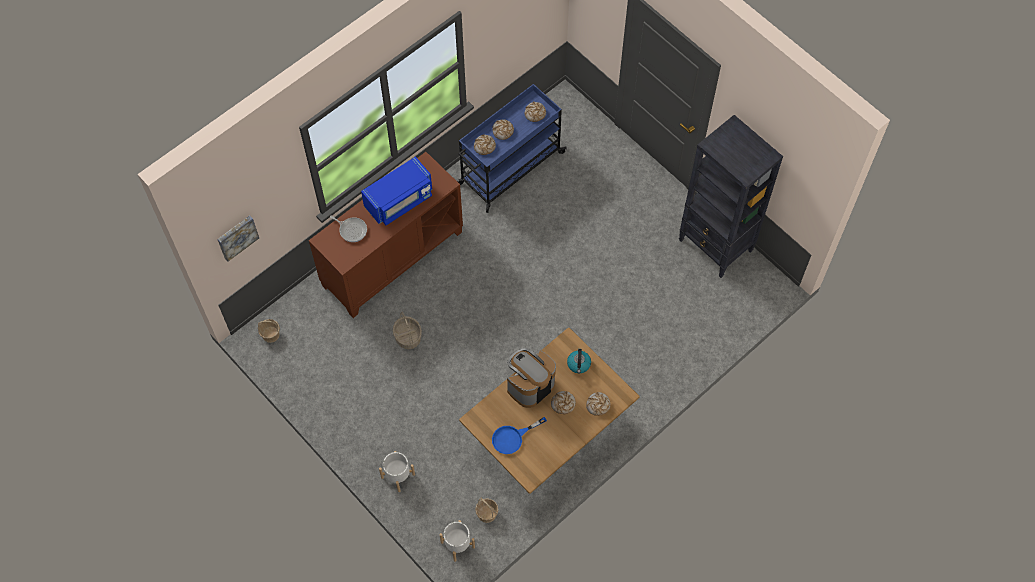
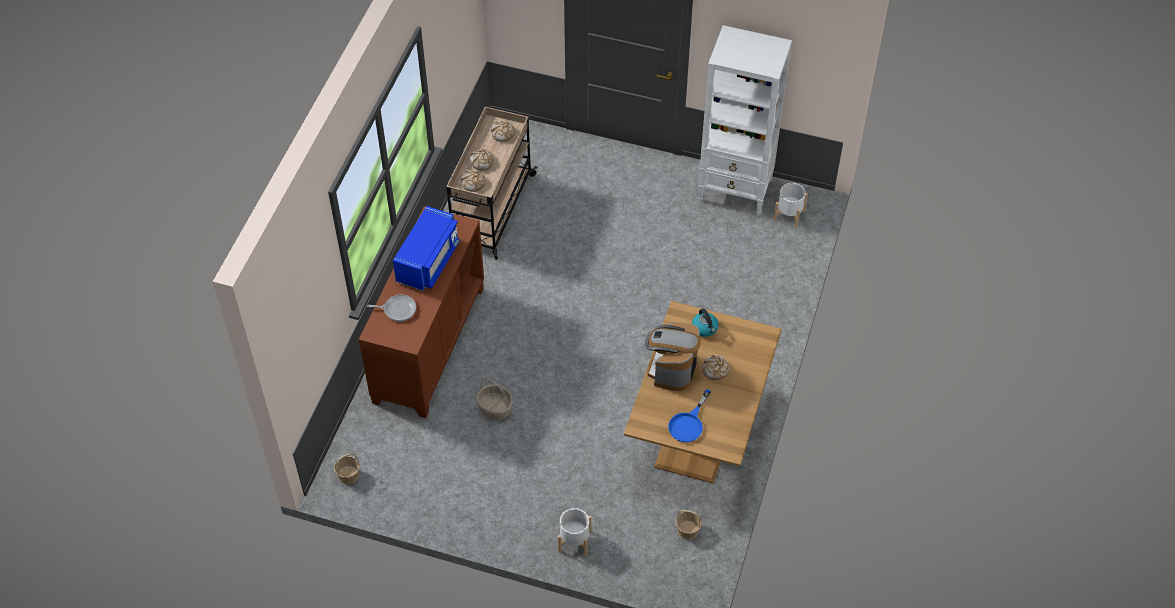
camera: 30 degrees left, 10 degrees down
(237, 237) = (299, 351): picture -> none
(457, 544) = (679, 573): white planter -> white planter (788, 215)
(509, 169) = (491, 211): blue cart -> beige cart
(598, 405) = (748, 355): bread -> none
(716, 246) = (735, 190): black bookcase -> white bookcase

